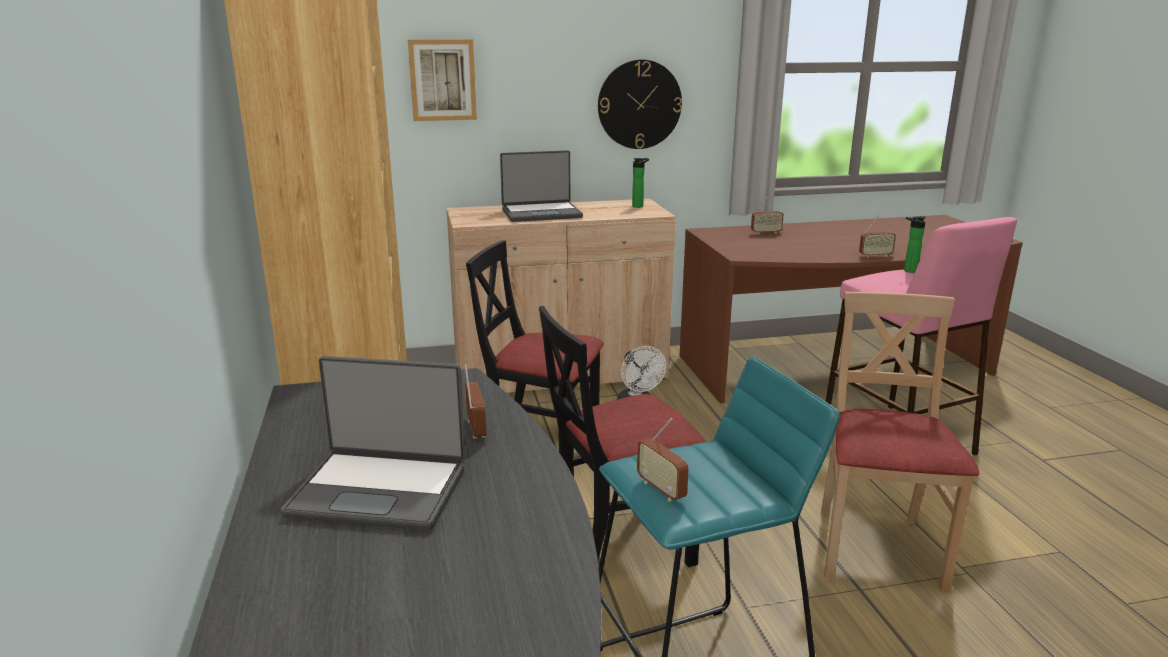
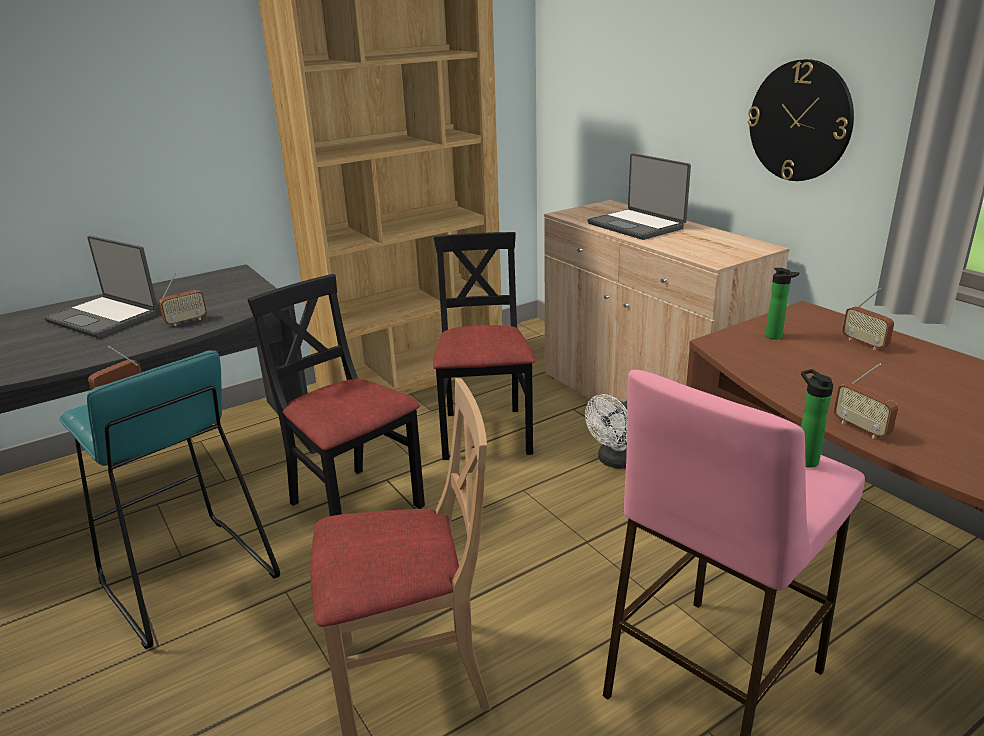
camera: 70 degrees right, 5 degrees up
(380, 490) = (105, 317): laptop -> laptop turned 45 degrees counterclockwise
(442, 80) = (624, 70): picture -> none
(639, 206) = (737, 250): bottle -> bottle (776, 337)

